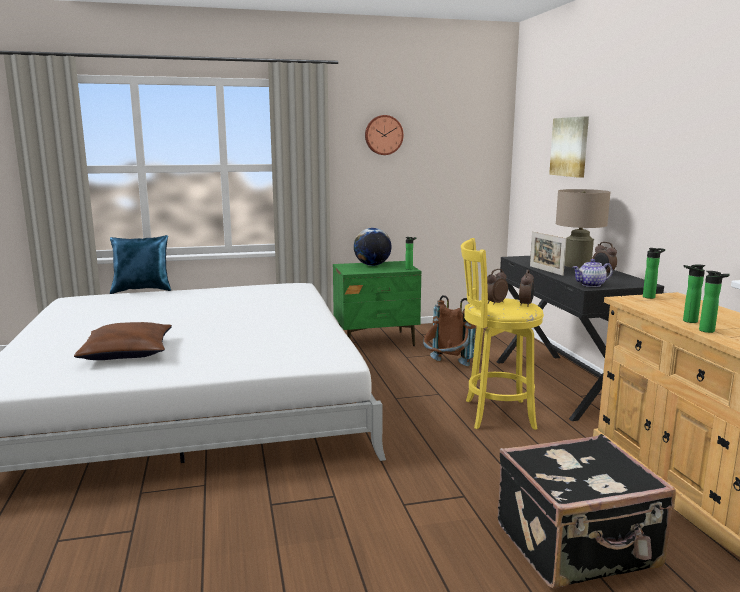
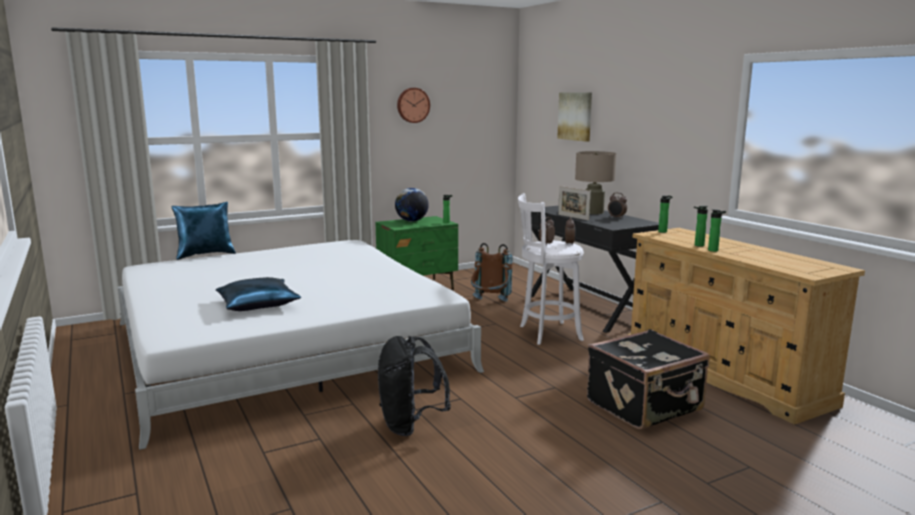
camera: 15 degrees left, 0 degrees up
(127, 352) = (258, 304): brown pillow -> blue pillow
(248, 528) = (410, 425): none -> black backpack
(494, 414) = (547, 333): yellow stool -> white stool
(591, 285) = (614, 226): teapot -> none

